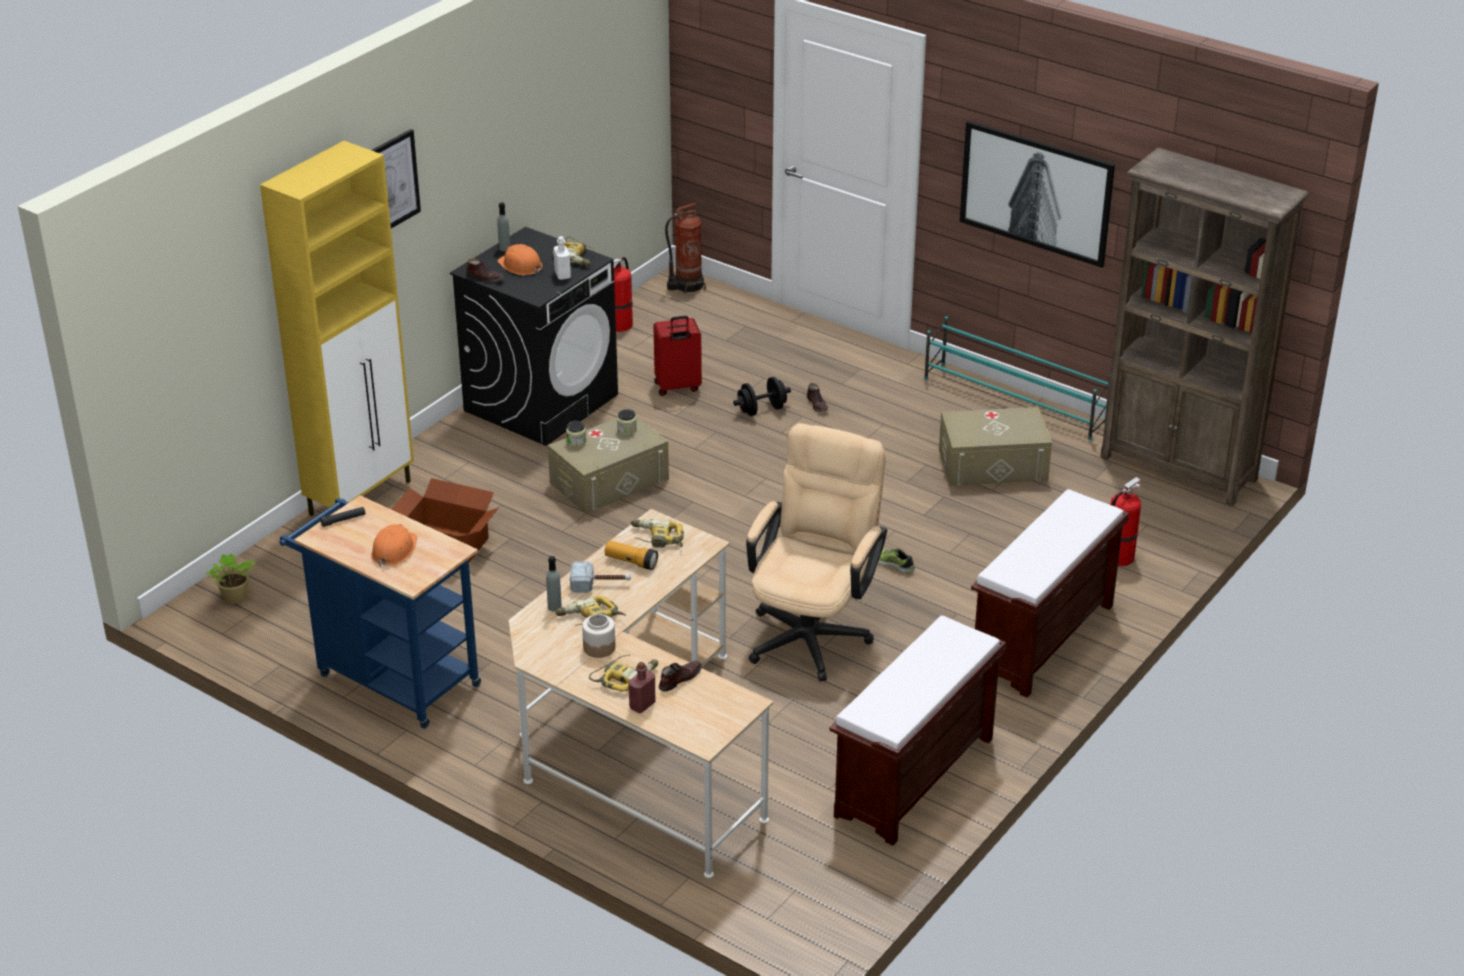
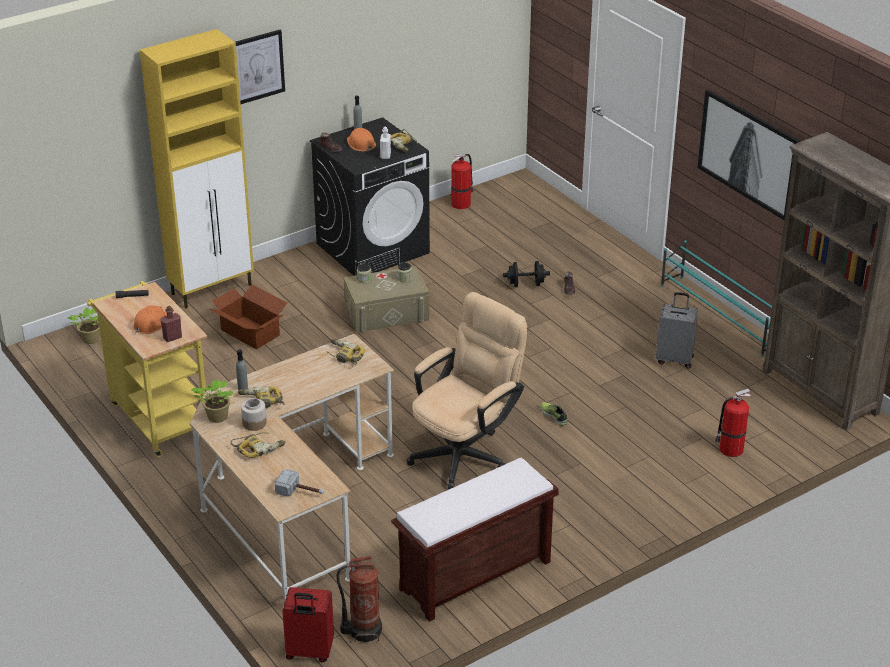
camera: 20 degrees right, 0 degrees up
(391, 677) = (157, 417): blue cart -> yellow cart
(545, 651) = (216, 417): none -> potted plant
(600, 584) = (284, 379): hammer -> hammer (301, 492)
(631, 562) = (315, 368): flashlight -> none
(642, 705) = (257, 471): red bottle -> red bottle (172, 337)
(677, 387) = (475, 256): red suitcase -> red suitcase (309, 652)
(679, 679) = (295, 458): brown shoe -> none
(686, 285) = (525, 184): fire extinguisher -> fire extinguisher (363, 630)
(993, 464) = (674, 359): beige storage box -> grey suitcase
(1042, 640) = (633, 498): brown bench -> none

